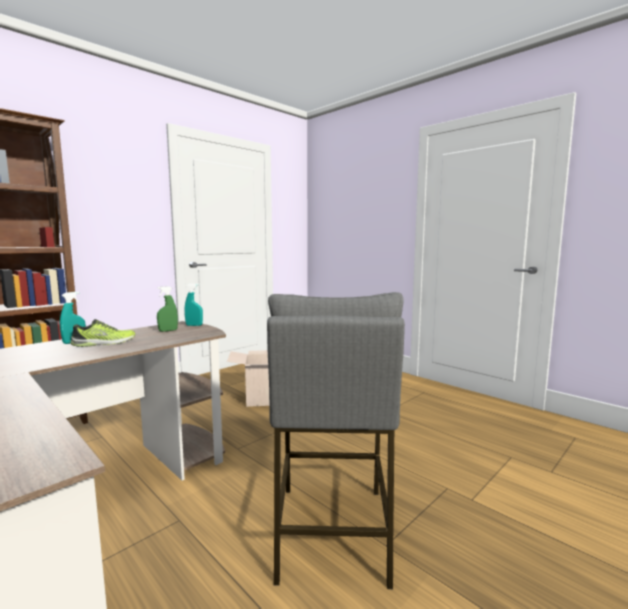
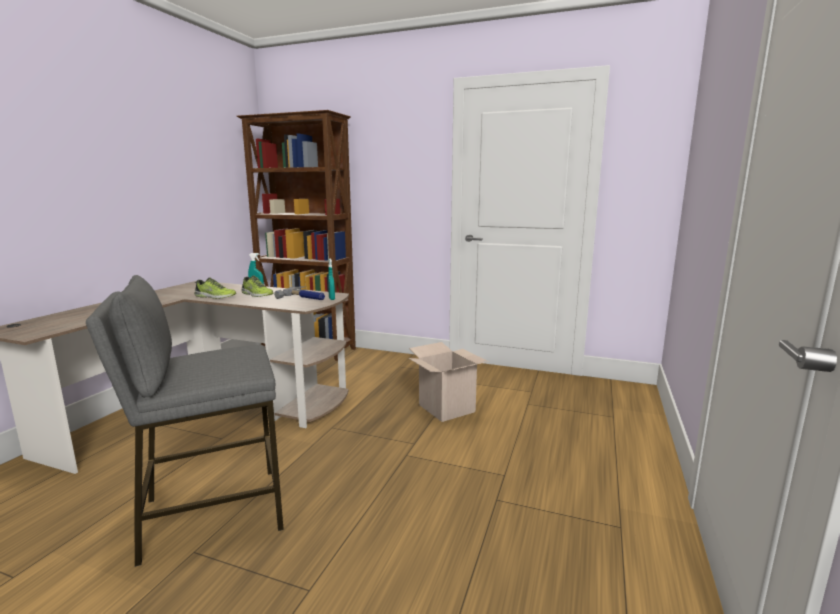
camera: 65 degrees right, 5 degrees up
(62, 358) = (215, 297): none -> shoe
(168, 330) = (306, 297): green spray bottle -> hammer

